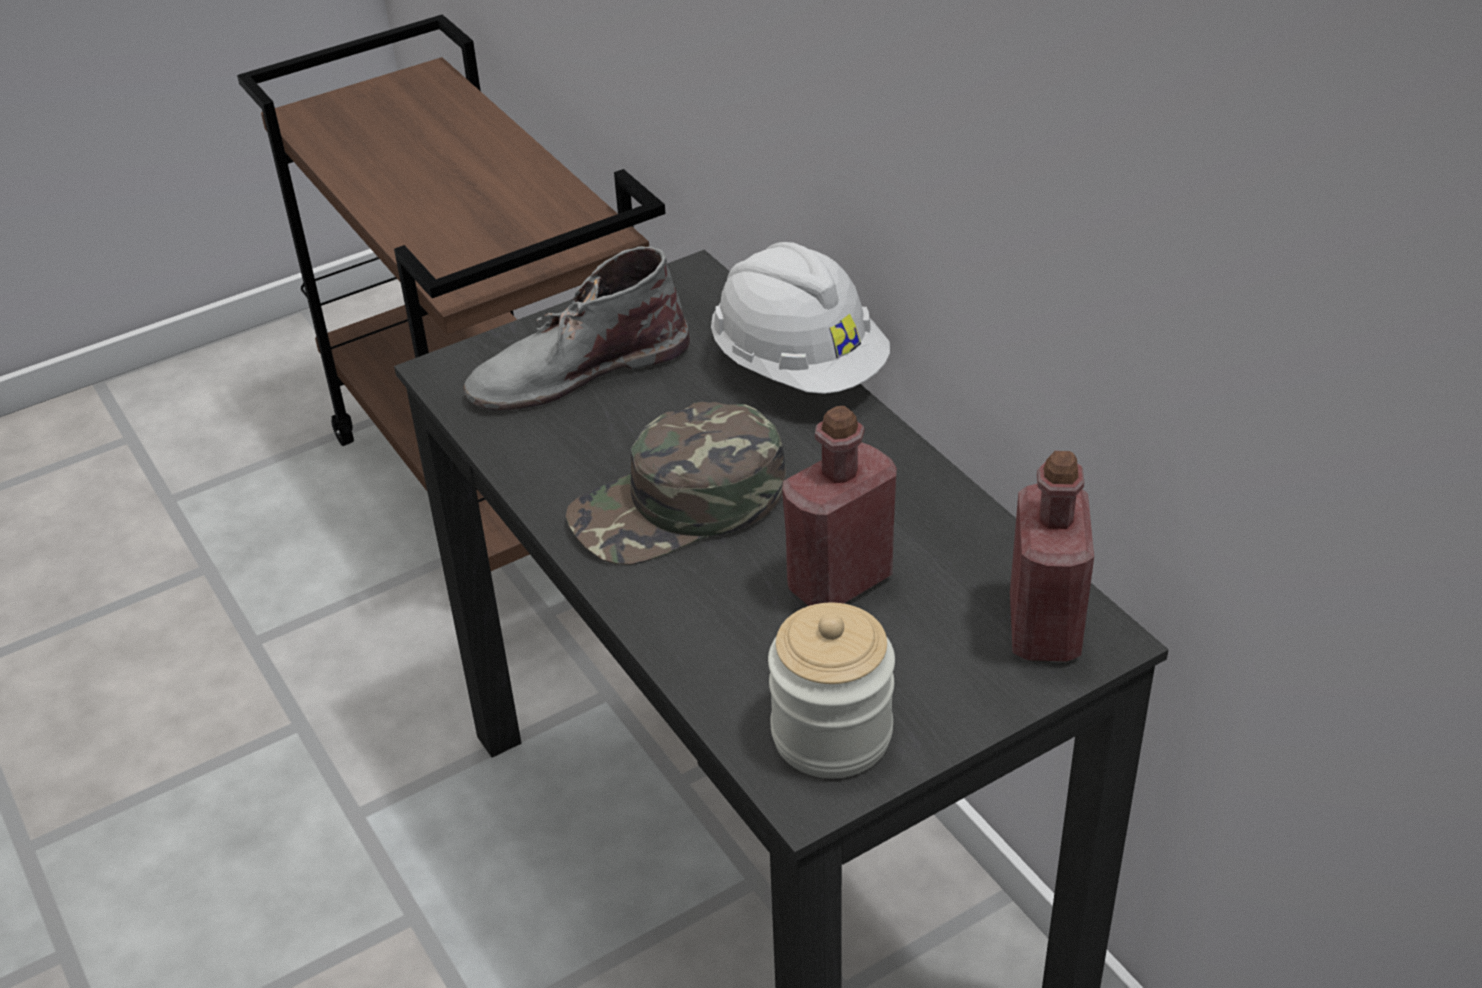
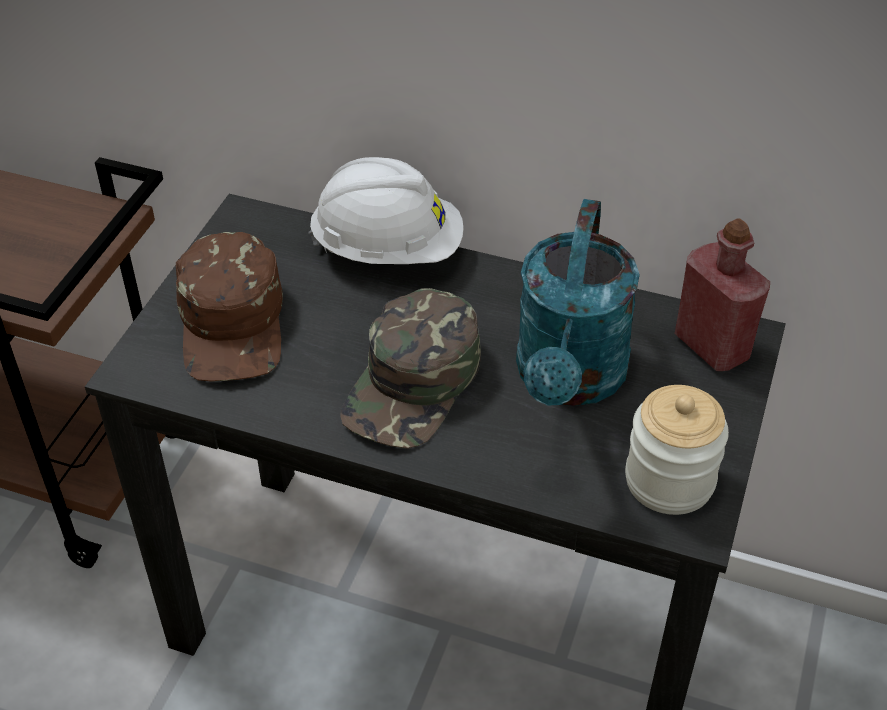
camera: 40 degrees left, 5 degrees up
(576, 369) = (233, 322): grey boot -> brown cap
(839, 581) = (569, 380): red bottle -> turquoise watering can

